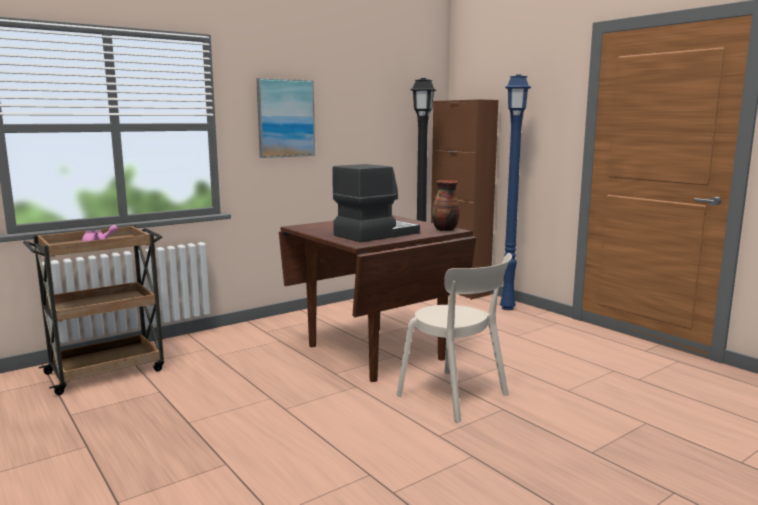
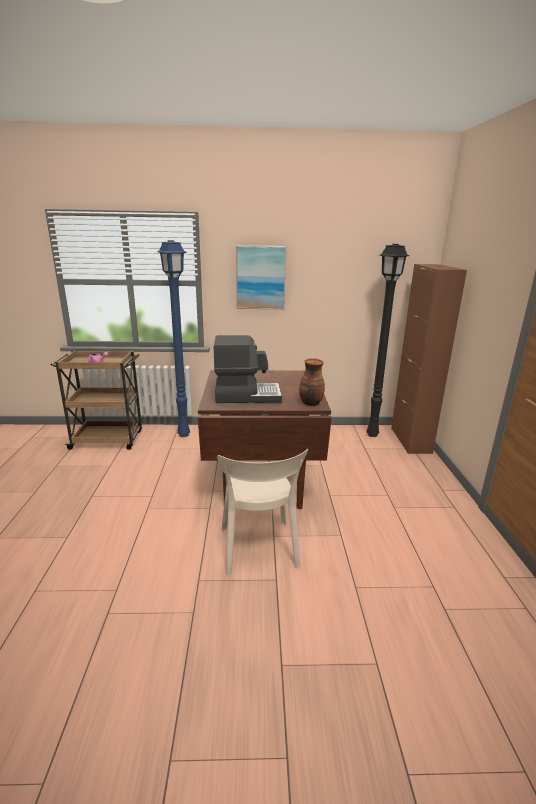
camera: 35 degrees right, 10 degrees up
(506, 308) = (427, 473): blue floor lamp -> blue floor lamp (184, 434)

